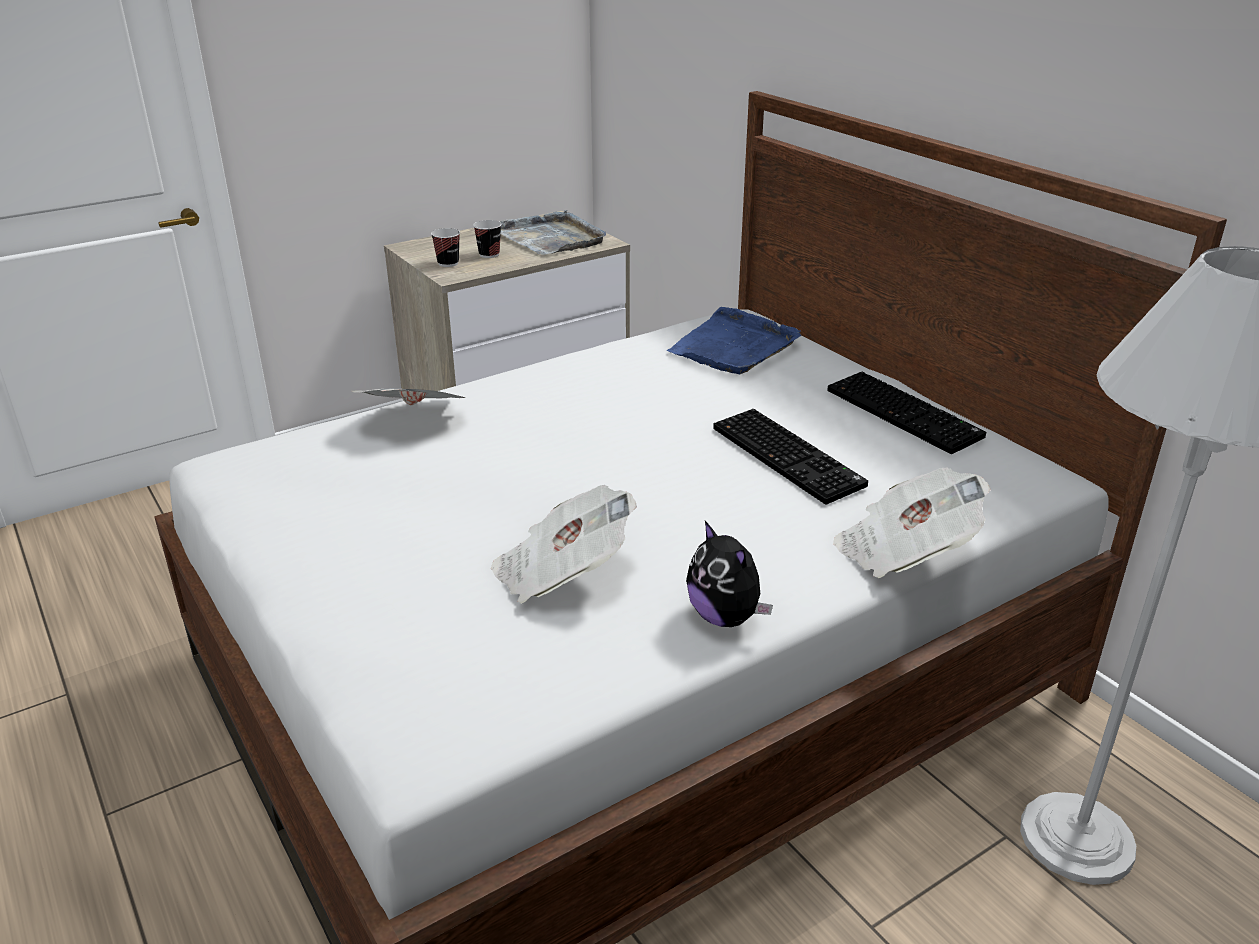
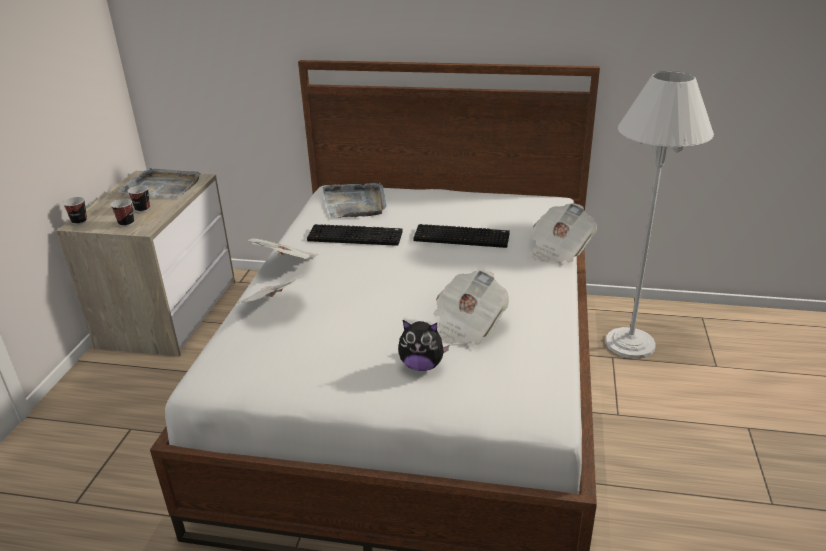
camera: 45 degrees left, 0 degrees up
(416, 244) = (79, 221): none -> cup
(519, 382) = (287, 264): none -> newspaper
(725, 617) = (547, 304): plush toy -> plush toy (422, 365)
(734, 346) = (355, 203): blue tray -> grey tray
(906, 414) = (471, 200): keyboard -> keyboard (356, 236)

